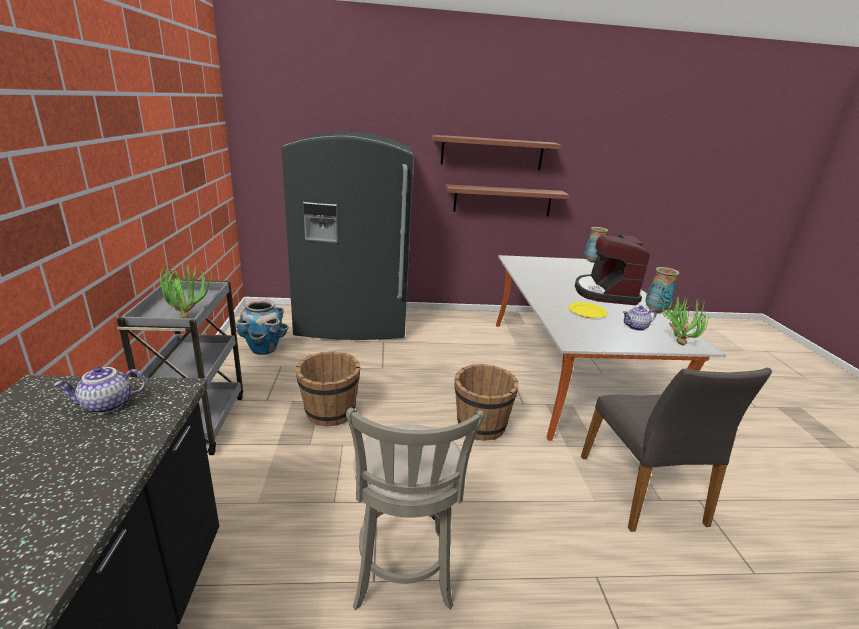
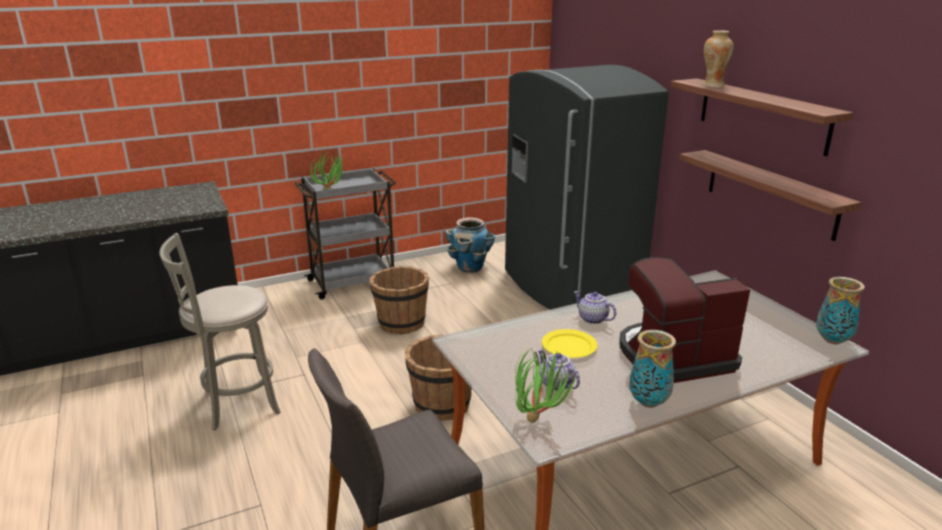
camera: 70 degrees right, 0 degrees up
(106, 405) = (191, 201): teapot -> teapot (592, 319)
(462, 137) = (713, 85): none -> vase

